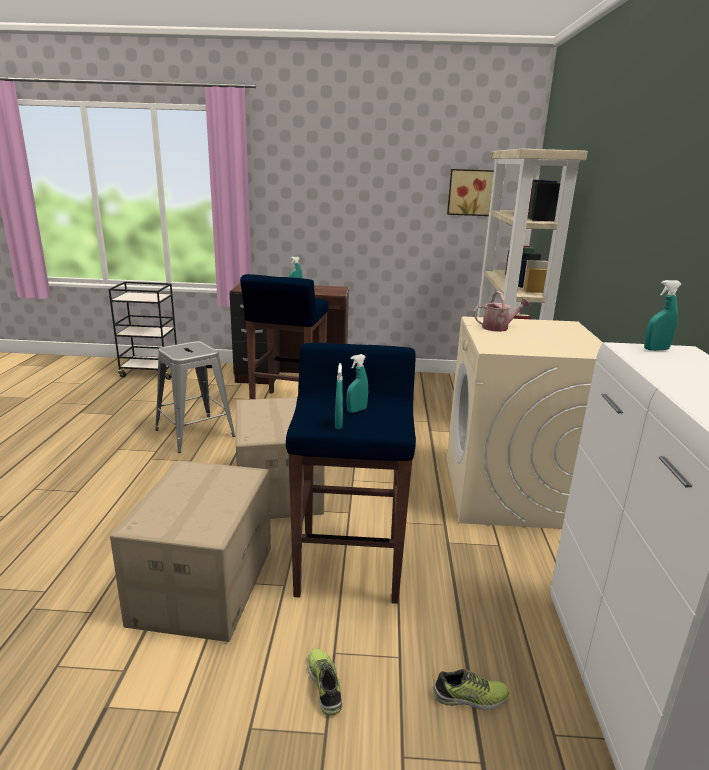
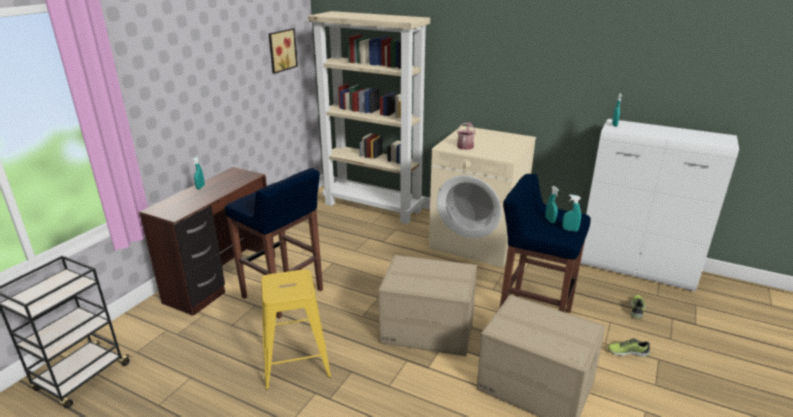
camera: 65 degrees left, 5 degrees up
(194, 433) = (295, 361): grey stool -> yellow stool

